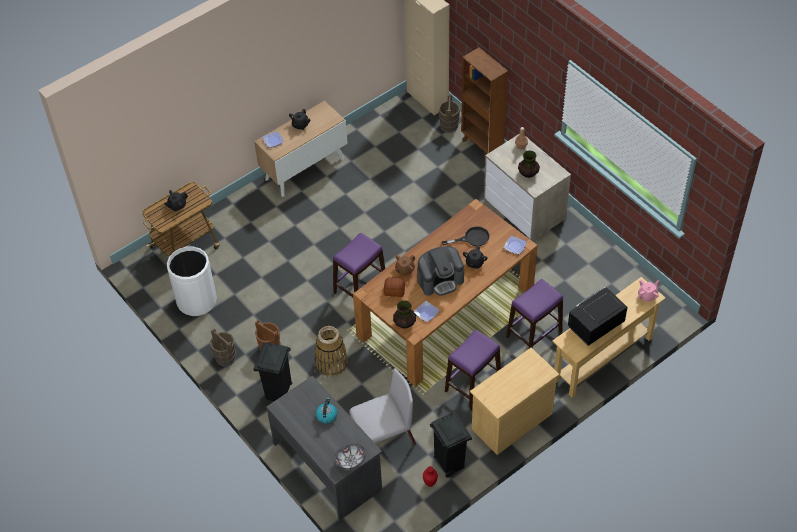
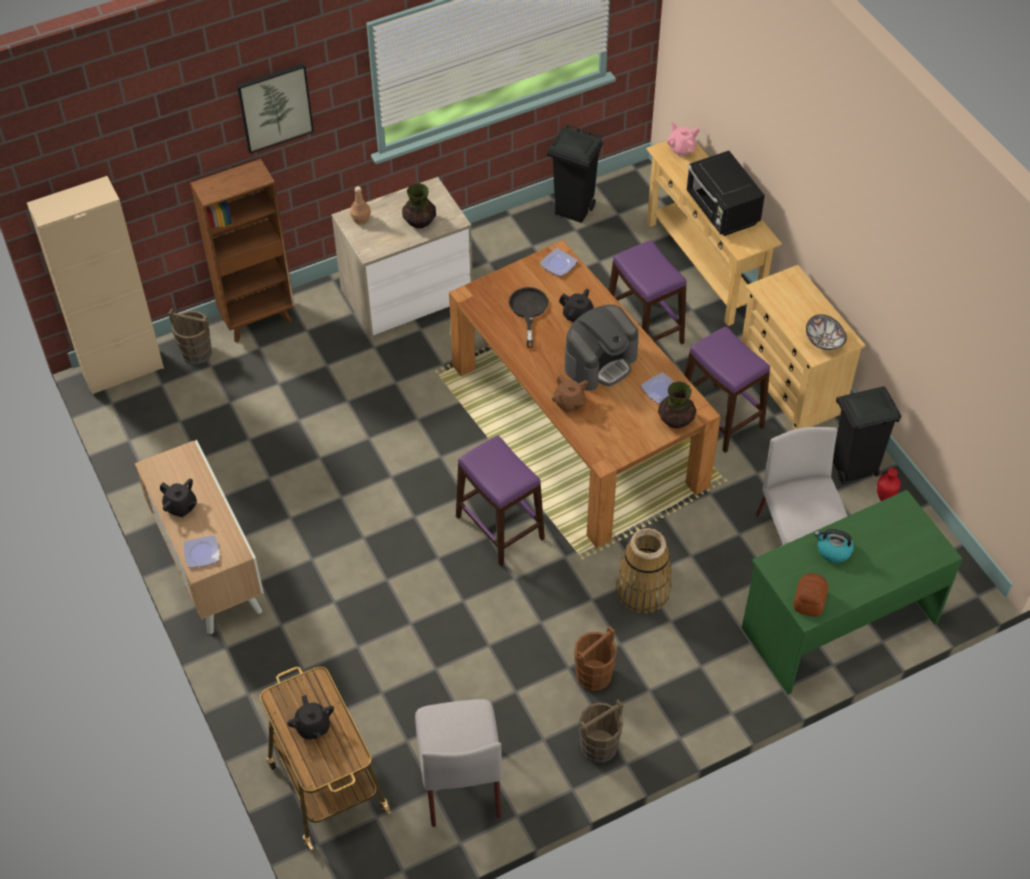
camera: 80 degrees left, 0 degrees up
(196, 300) = (460, 779): white trash can -> grey chair
(278, 393) = (688, 674): black trash can -> black trash can (574, 210)
(328, 466) = (838, 623): grey desk -> green desk
(350, 460) = (921, 532): bowl -> bowl (823, 341)
(394, 291) = (609, 423): bread -> bread (810, 600)
(440, 279) = (600, 362): coffee machine -> coffee machine turned 60 degrees clockwise
(522, 54) = (275, 107): none -> picture

